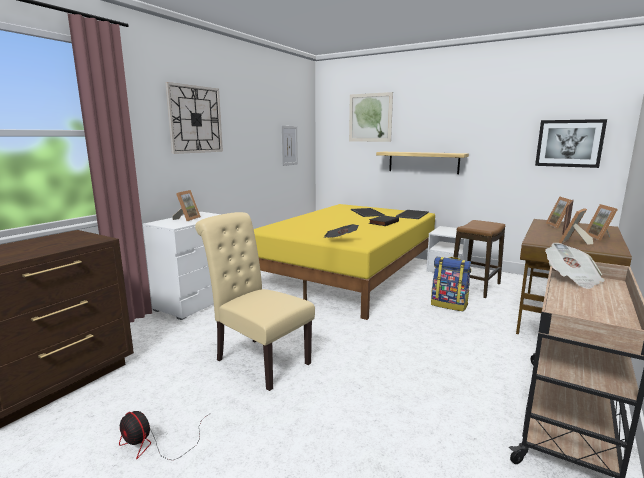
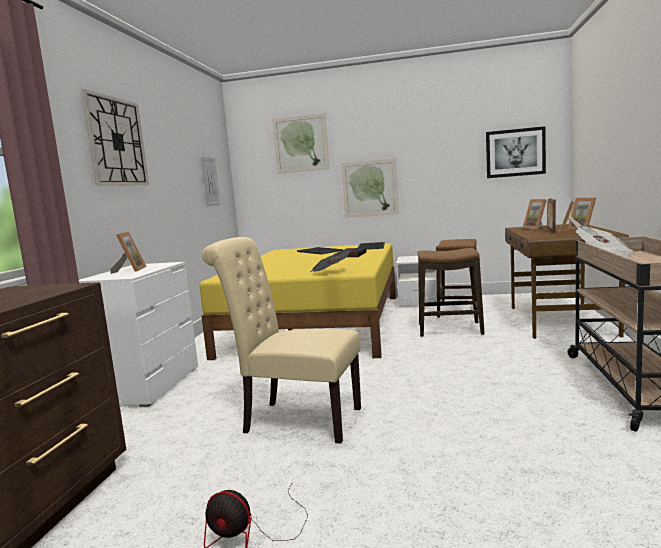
camera: 20 degrees left, 5 degrees down
(423, 162) = (370, 188): shelf -> picture
(449, 305) = (450, 329): backpack -> stool

